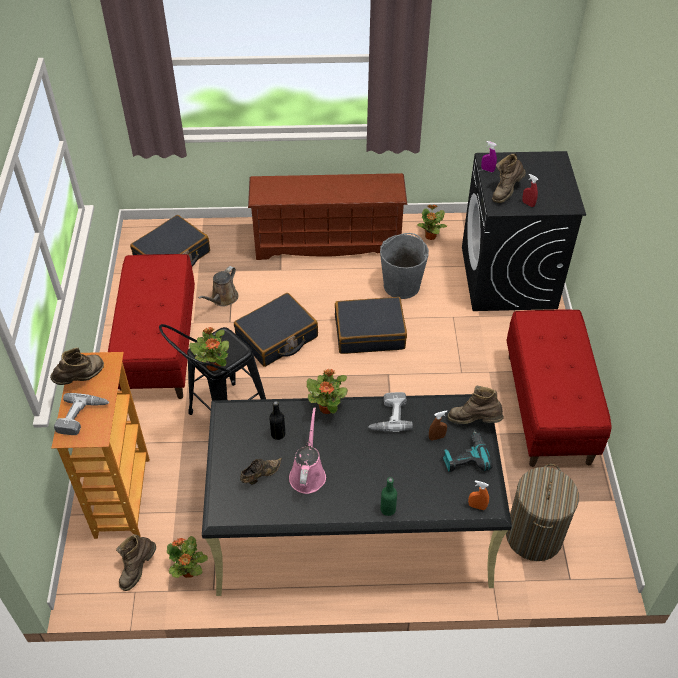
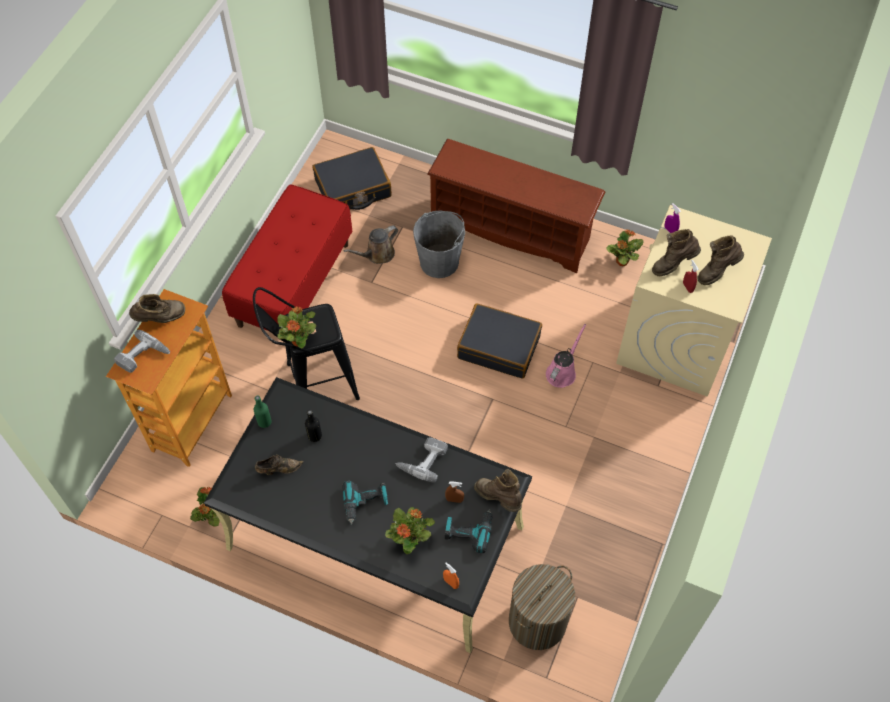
camera: 25 degrees right, 10 degrees up
(137, 569) = (173, 496): brown boot -> brown boot (717, 271)
(277, 337) = (407, 317): black suitcase -> none
(308, 473) = (320, 485): pink watering can -> pink watering can (562, 372)
(327, 407) = (372, 427): potted plant -> potted plant (410, 539)
(359, 472) = (365, 503): none -> power drill
(388, 509) = (370, 550): green bottle -> green bottle (264, 422)
(402, 285) = (560, 306): grey bucket -> grey bucket (439, 261)
(509, 278) = (676, 341): black washing machine -> beige washing machine
(548, 408) = (631, 500): red bench -> none

